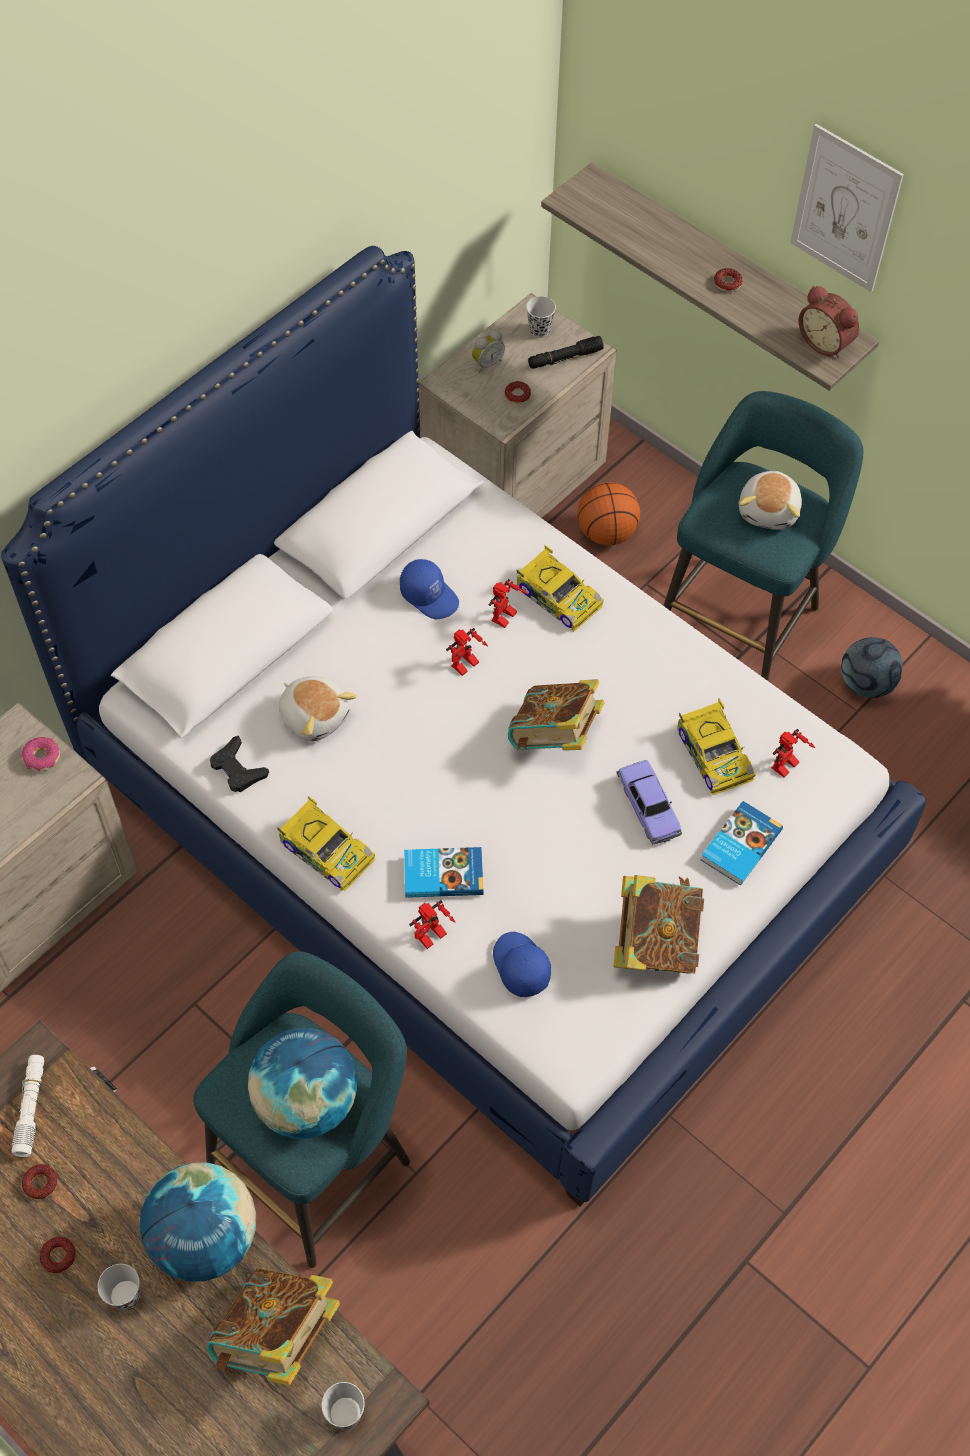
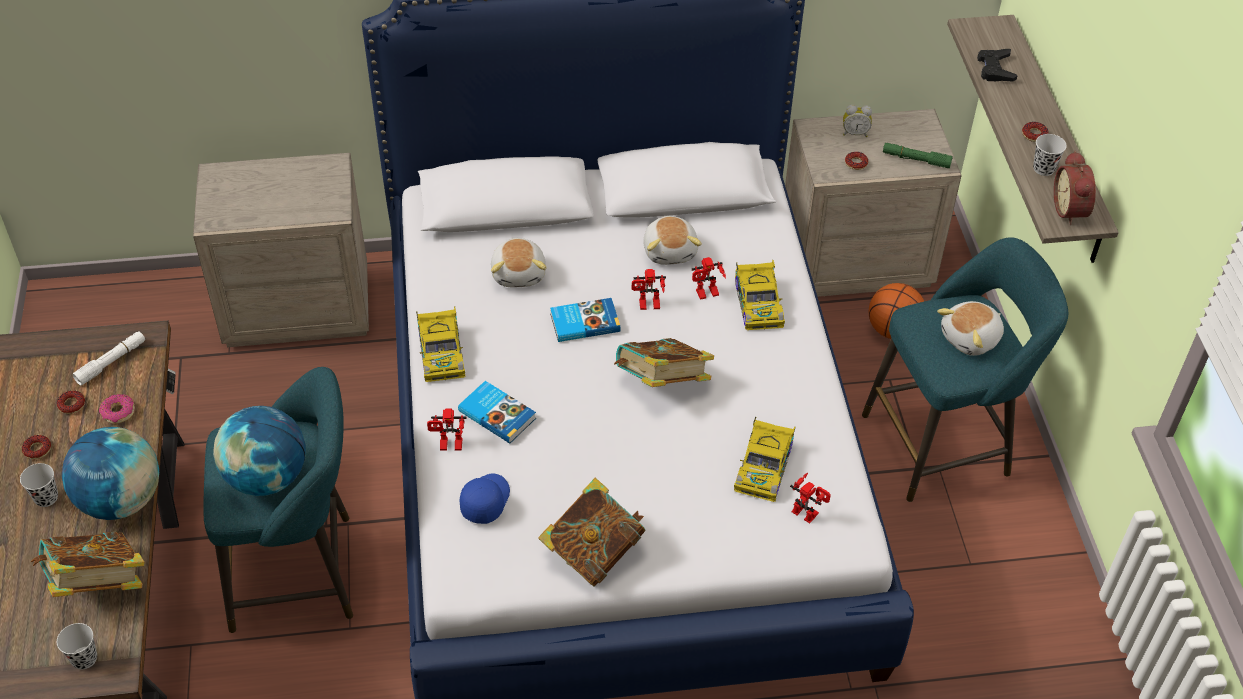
camera: 40 degrees right, 10 degrees down
(42, 758) = (329, 189): donut -> donut (118, 413)
(238, 769) = (440, 272): black game controller -> black game controller (995, 69)
(430, 595) = (670, 250): blue cap -> plush toy
(539, 330) = (916, 133): black cup -> black cup (1043, 169)
(565, 358) = (916, 160): black flashlight -> green flashlight
(648, 807) = (680, 468): toy car -> none
(739, 845) = (719, 534): book -> book (584, 322)
(786, 768) = (808, 511): toy robot -> toy robot turned 135 degrees counterclockwise
(845, 209) = (1126, 95): picture -> none
(866, 683) = (997, 550): football -> none

